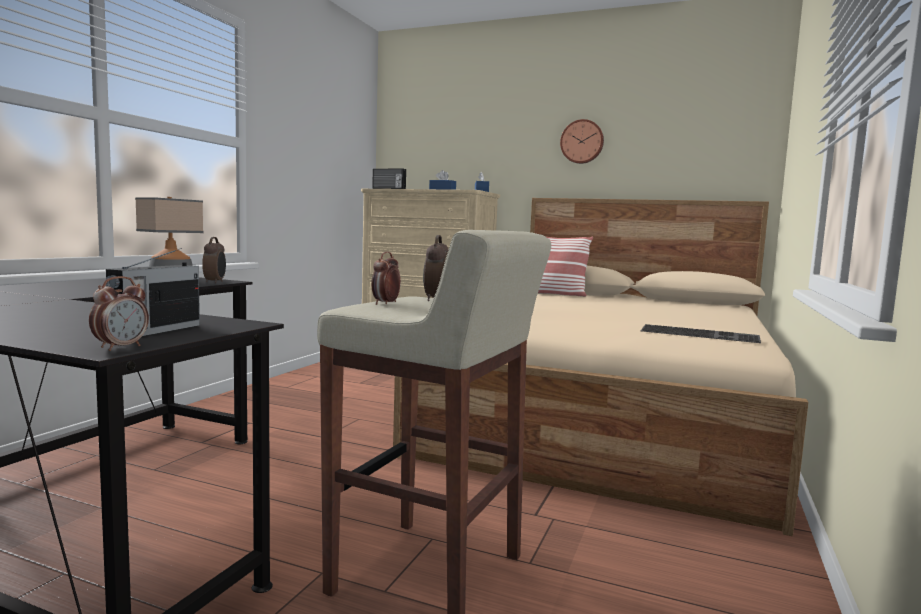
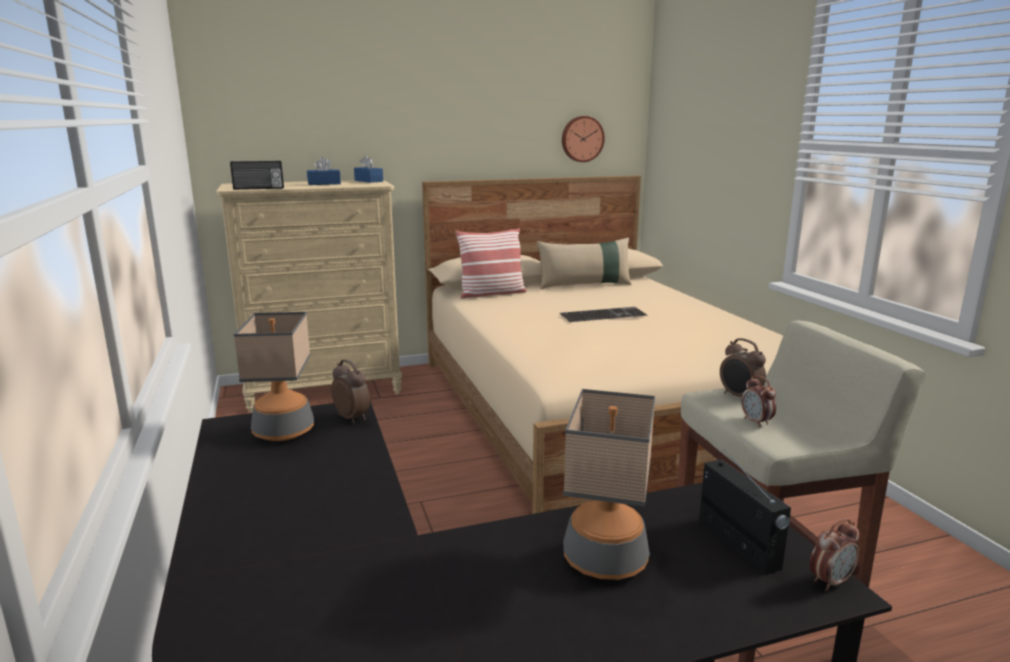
camera: 40 degrees left, 10 degrees up
(82, 317) = (605, 559): none -> table lamp
(121, 347) = (830, 581): alarm clock -> alarm clock turned 75 degrees clockwise
(582, 142) = (469, 116): wall clock -> wall clock (582, 139)
(657, 301) = (584, 285): none -> beige pillow
(700, 334) = (734, 335): keyboard -> keyboard (603, 314)

